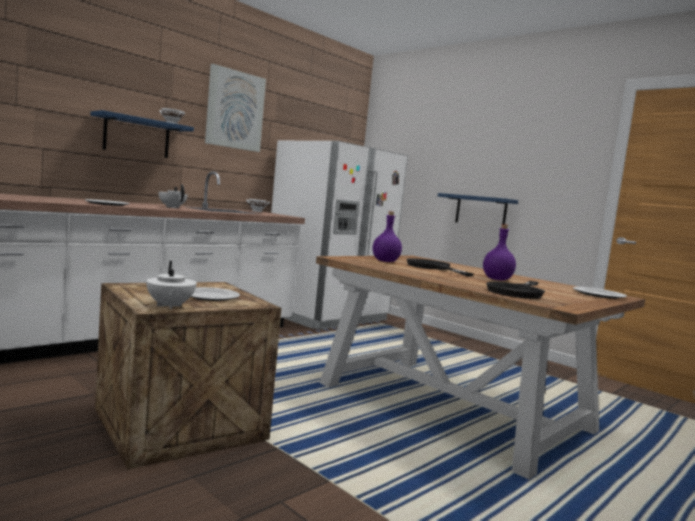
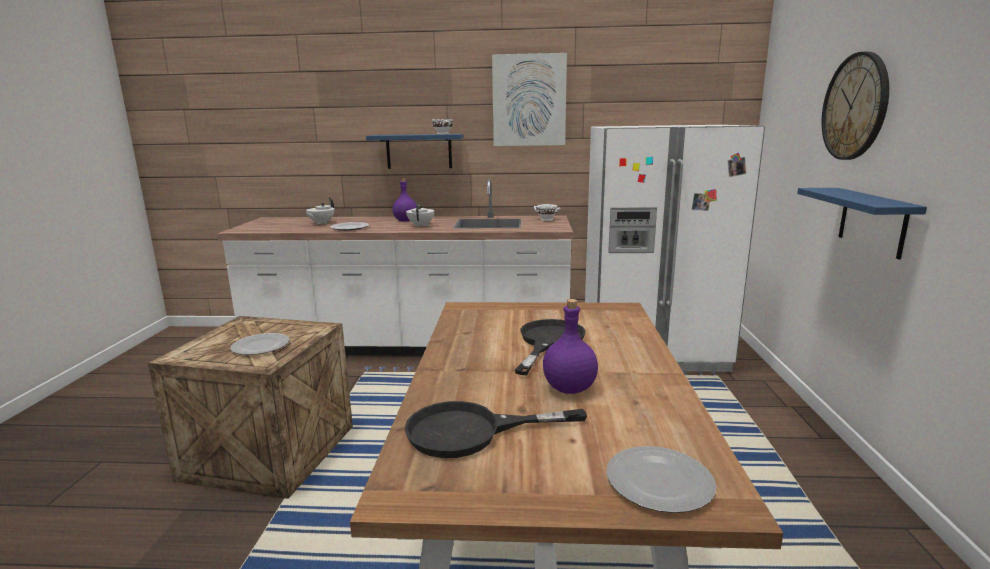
camera: 50 degrees right, 10 degrees up
(169, 306) = (193, 356): white teapot -> white teapot (321, 223)
(386, 261) = (517, 319): purple bottle -> purple bottle (406, 221)
(459, 150) = (855, 107): none -> wall clock

